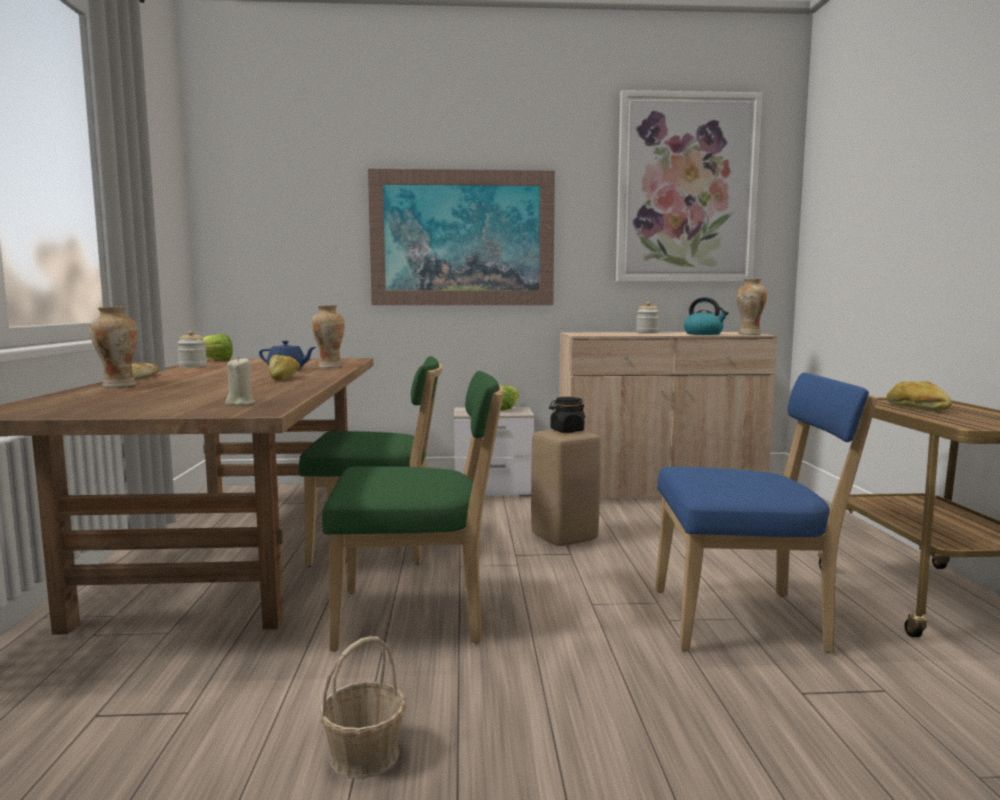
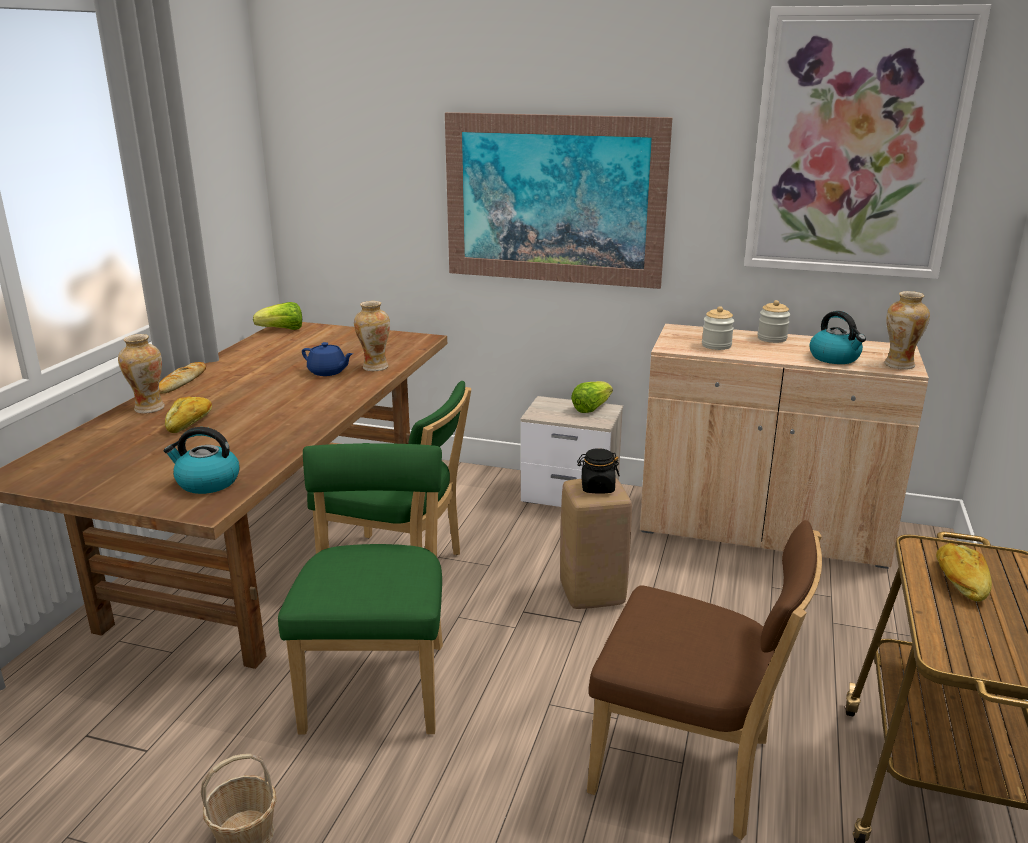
camera: 20 degrees right, 15 degrees up
(193, 366) = (251, 349): jar -> jar (716, 345)
(240, 404) = (207, 482): beige candle -> kettle
(284, 377) = (303, 402): bread -> bread (190, 423)
(418, 616) = (378, 682): green chair -> green chair turned 105 degrees counterclockwise
(747, 621) = (690, 769): blue chair -> brown chair

